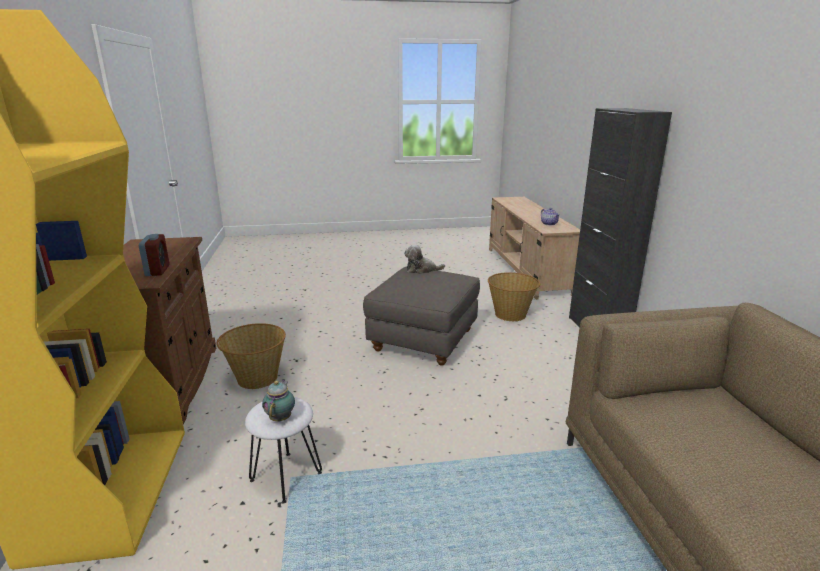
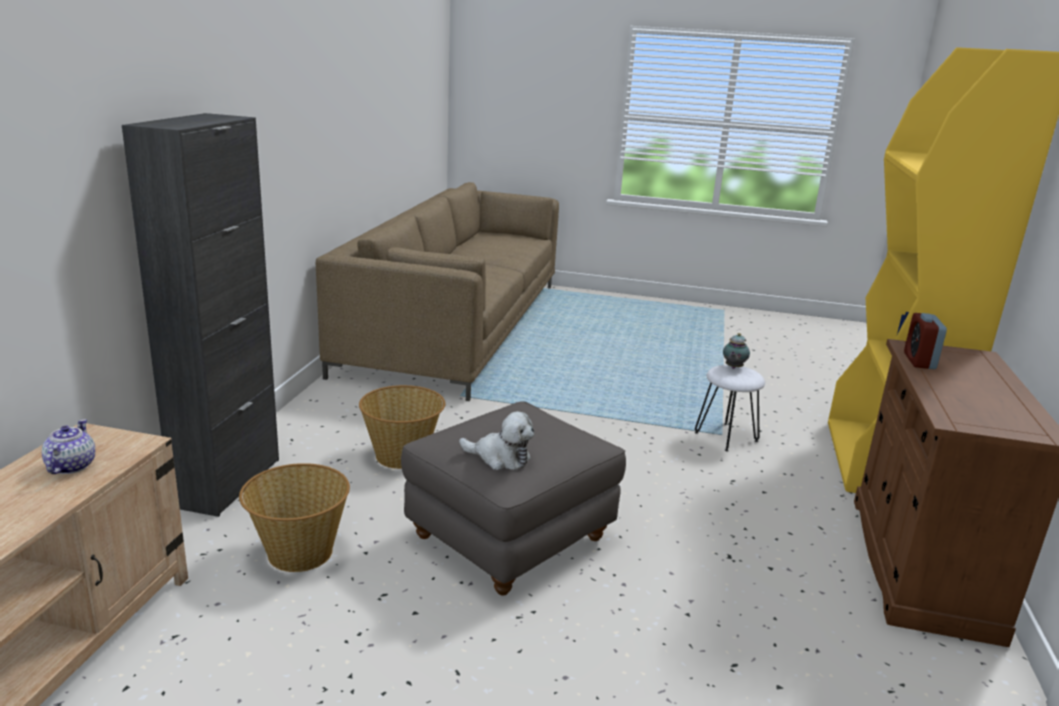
camera: 160 degrees left, 0 degrees up
(256, 378) = (785, 540): basket -> basket (402, 456)

